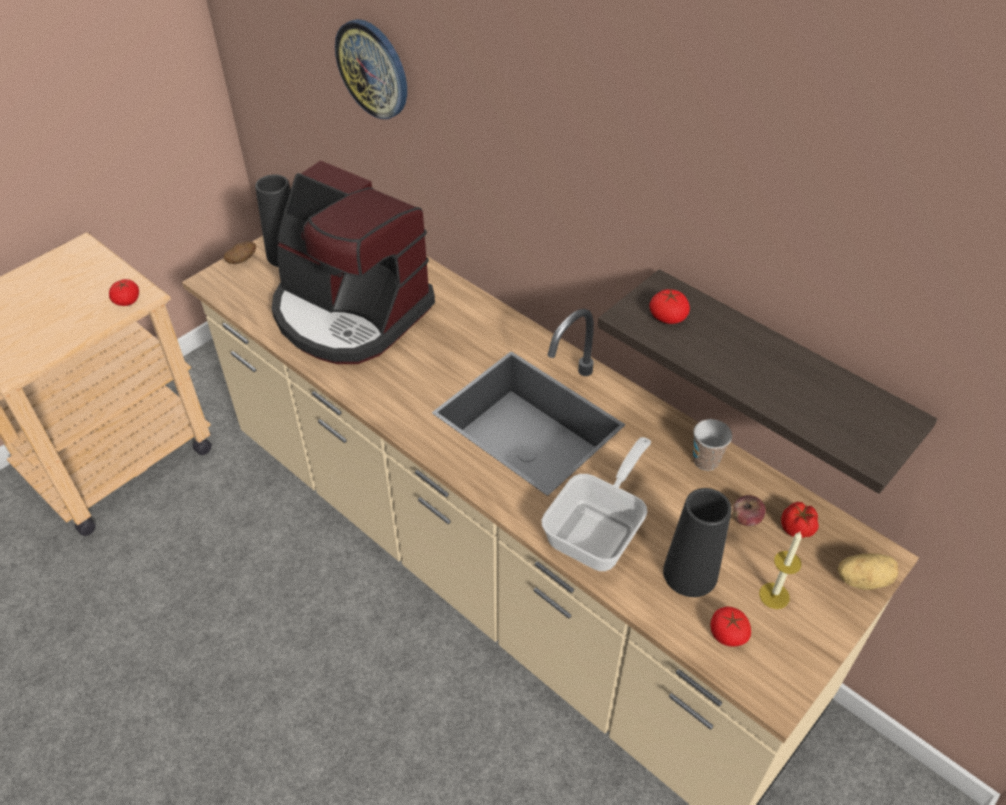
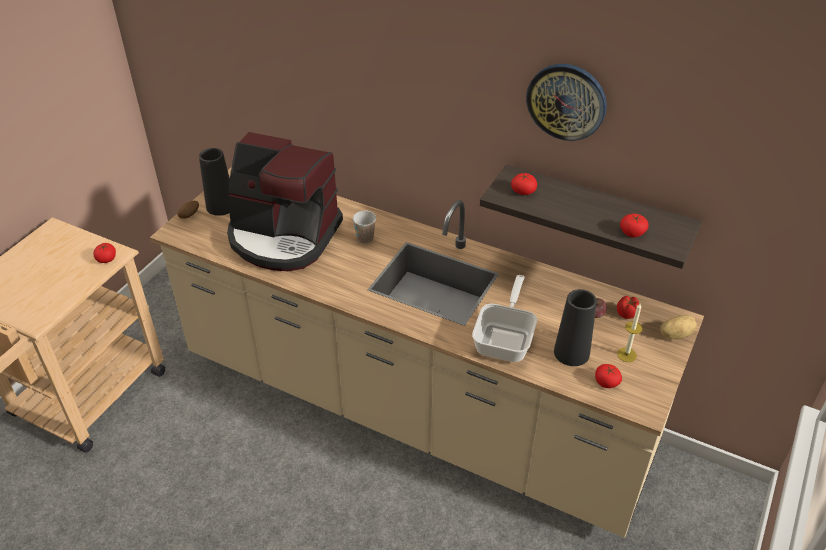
camera: 15 degrees left, 5 degrees down
(373, 69) = (274, 64): wall clock -> wall clock (566, 101)
(706, 461) = (557, 285): cup -> cup (365, 238)
(815, 417) = (632, 232): none -> tomato

